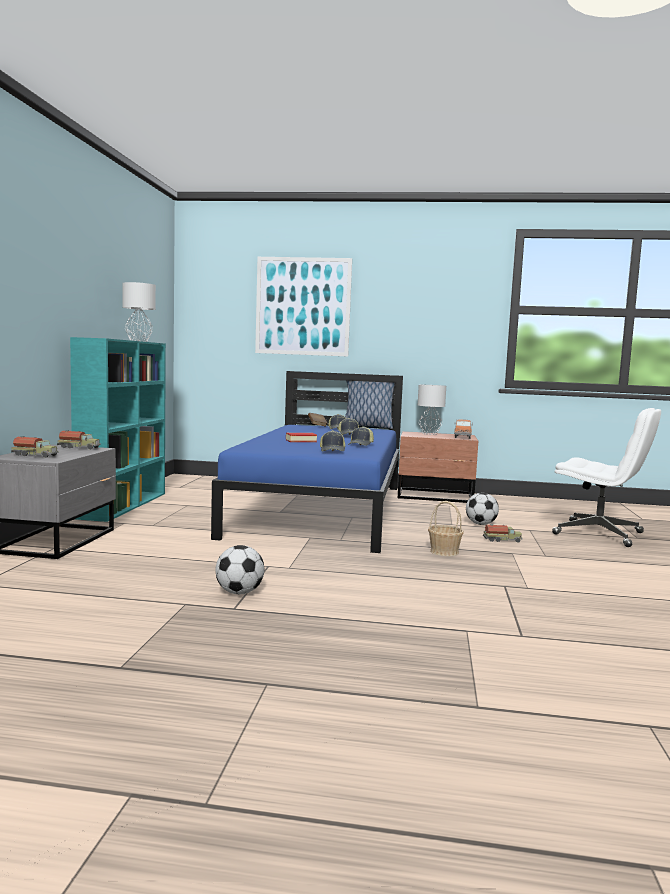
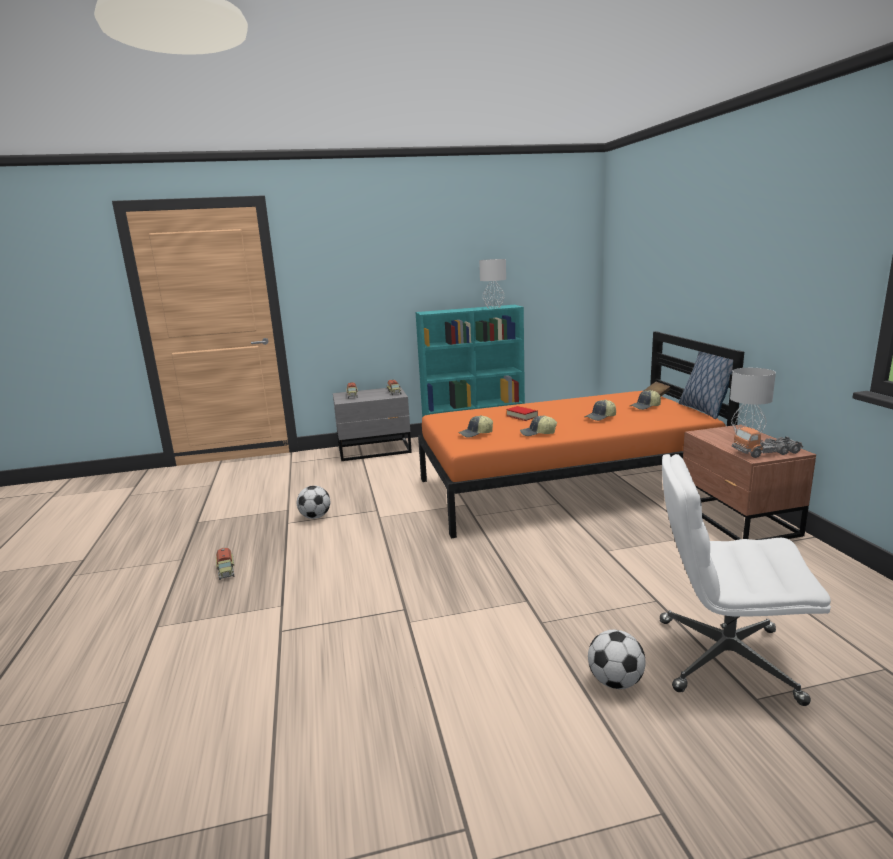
camera: 70 degrees right, 10 degrees up
(303, 306) = (675, 257): picture -> none
(322, 509) = (566, 487): blue bed -> orange bed
(444, 552) = (488, 564): basket -> none
(481, 524) = (634, 566): football -> football (615, 682)
(502, 540) = (576, 588): toy truck -> toy truck (226, 570)
(599, 534) = (724, 659): white office chair -> white office chair turned 90 degrees clockwise

